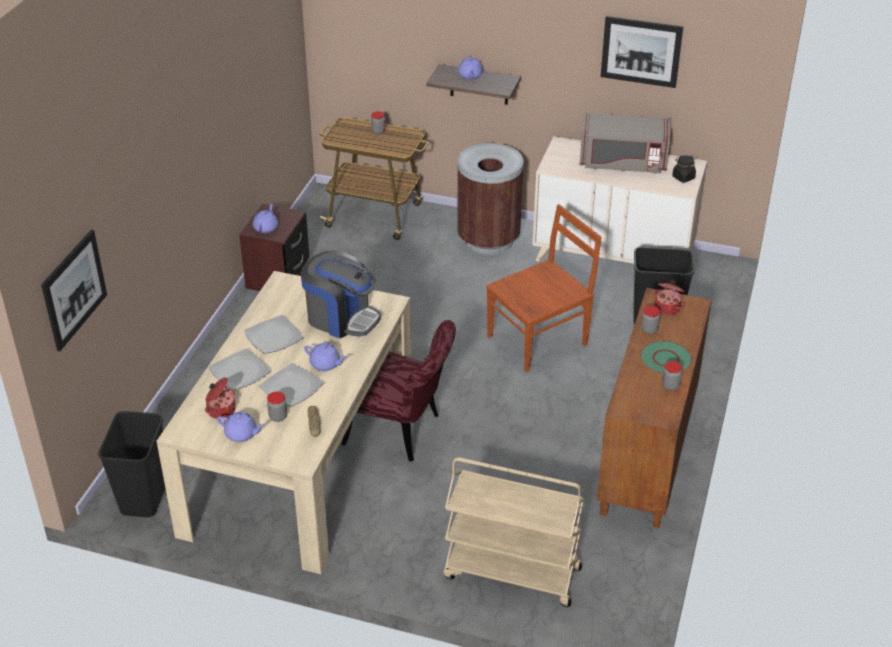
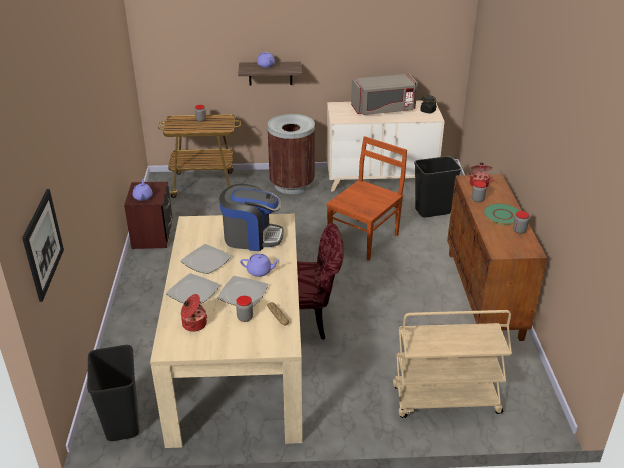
camera: 20 degrees left, 5 degrees down
(242, 434) = (222, 338): purple teapot -> none
(641, 51) = (386, 28): picture -> none

